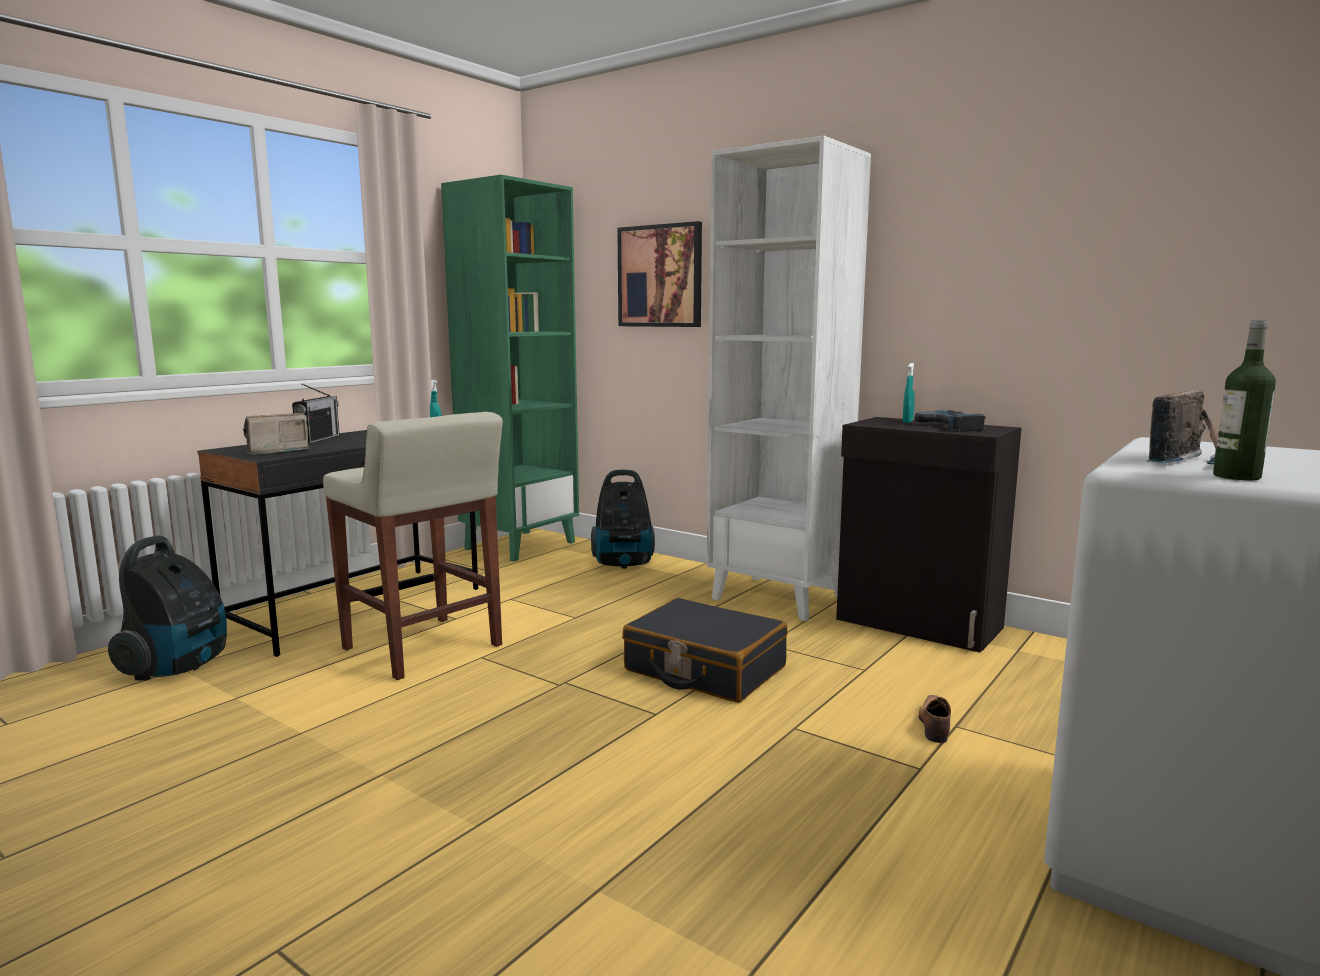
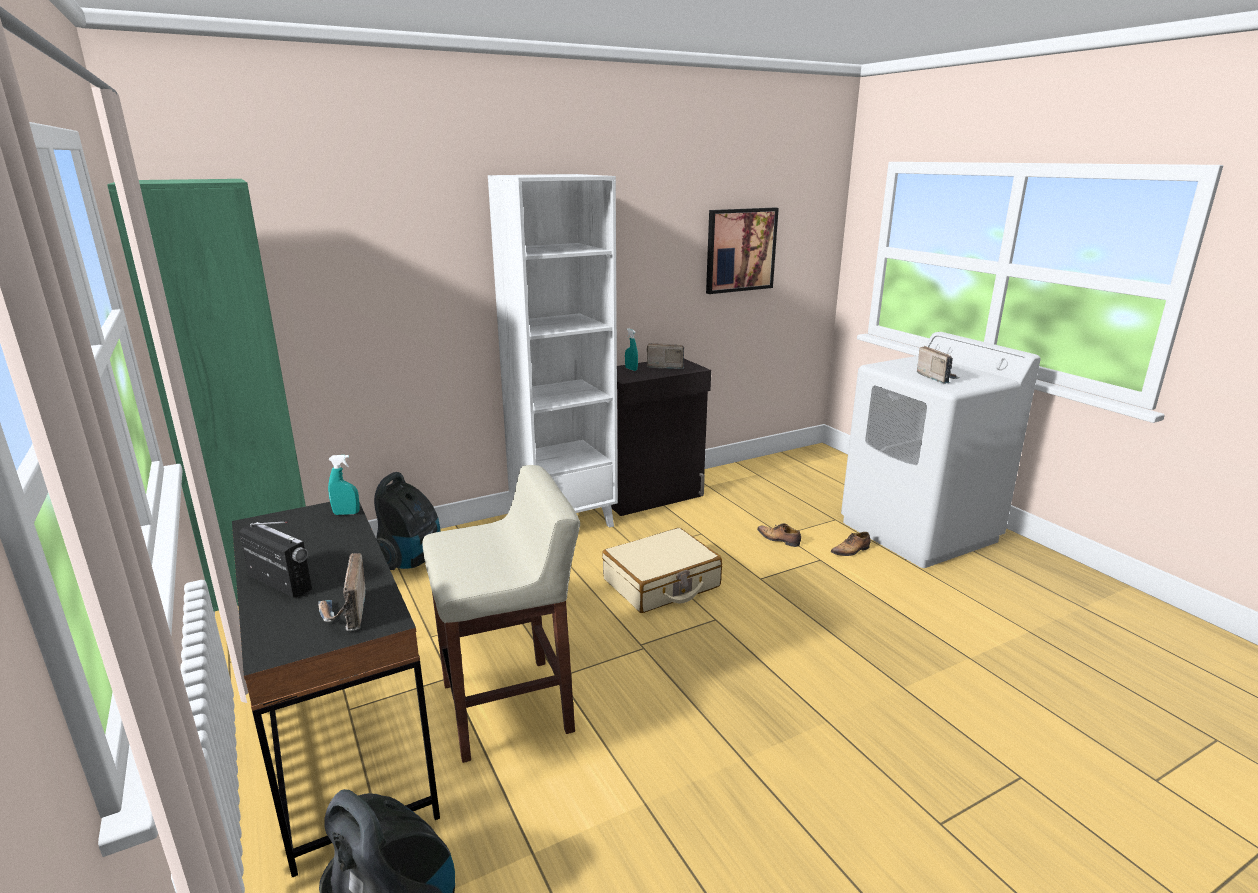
camera: 65 degrees left, 10 degrees up
(660, 276) = (372, 276): picture -> picture (740, 250)
(704, 669) = (661, 583): black suitcase -> beige suitcase
(955, 427) = (665, 366): power drill -> radio
(997, 795) = (851, 551): none -> shoe
(1236, 476) = (973, 383): bottle -> none

